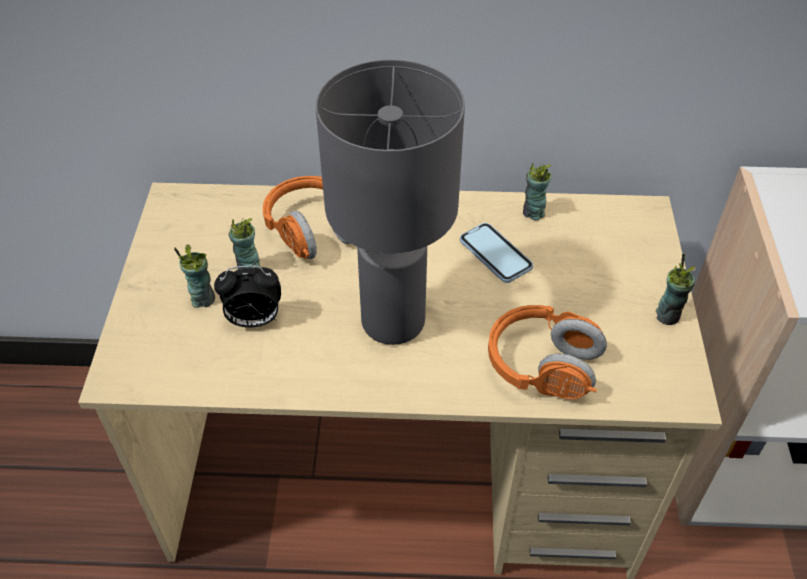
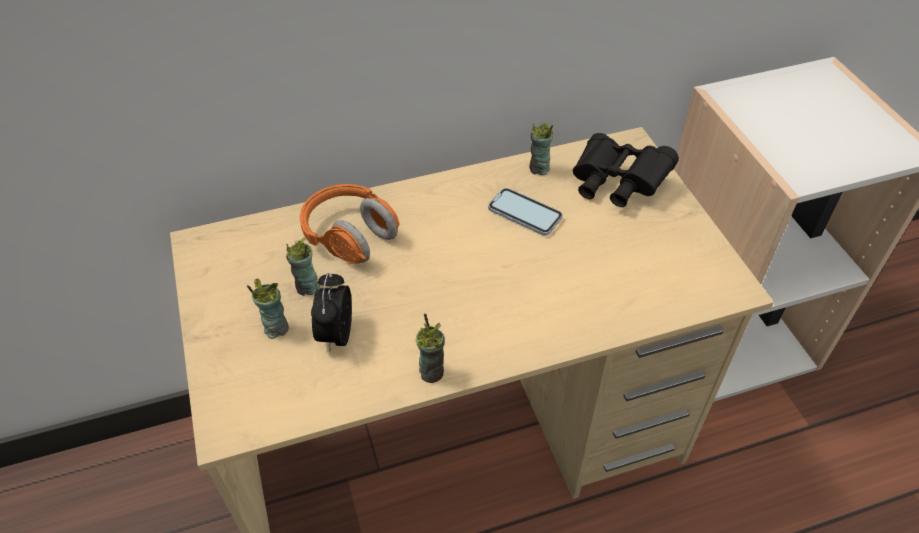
camera: 20 degrees left, 0 degrees up
(254, 320) = (336, 334): alarm clock -> alarm clock turned 120 degrees clockwise
(394, 320) = (465, 296): grey table lamp -> none
(542, 367) = (612, 299): orange headphones -> none
(608, 250) = (616, 184): none -> black binoculars
(668, 315) = (690, 225): cup -> cup (432, 372)

